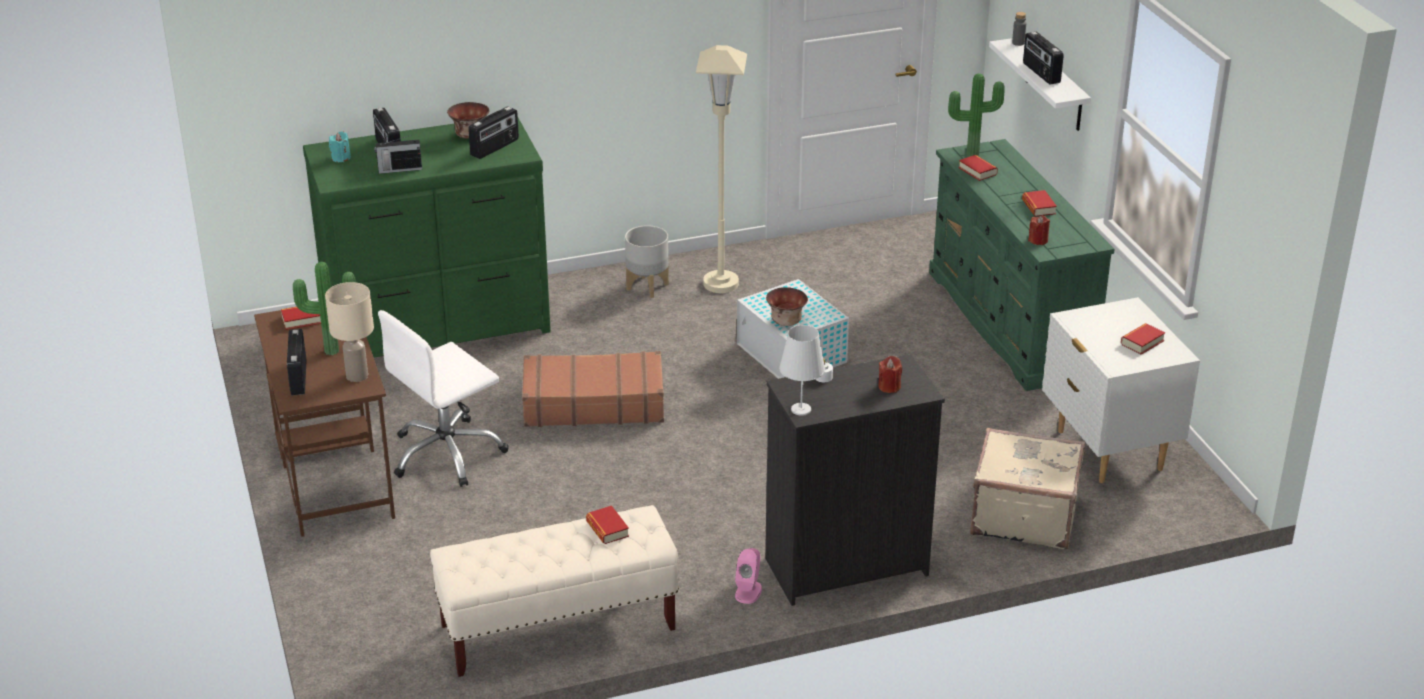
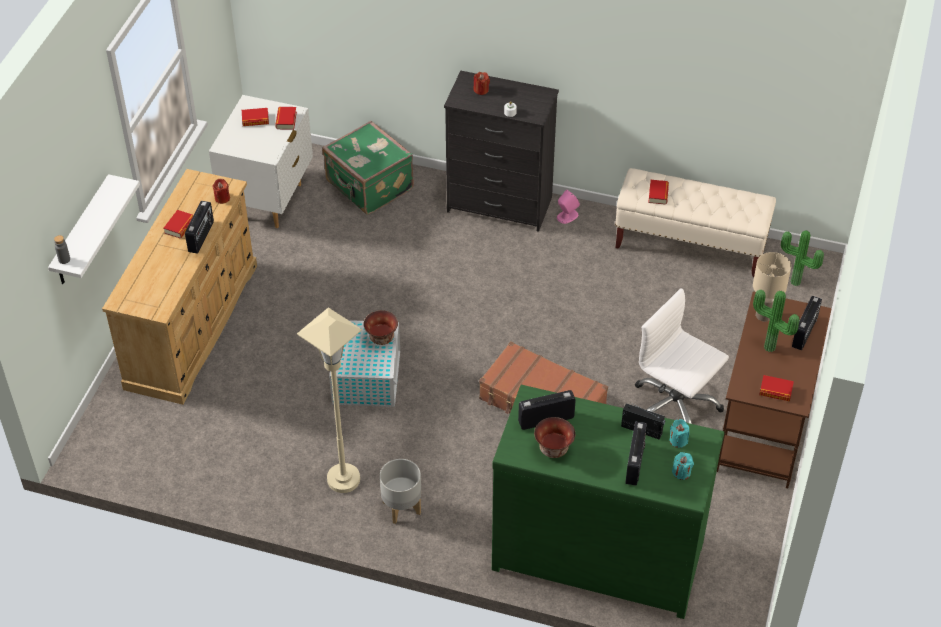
camera: 145 degrees left, 15 degrees up
(359, 174) = (678, 440): none -> turquoise candle
(447, 454) = (674, 408): white office chair -> white office chair turned 135 degrees counterclockwise
(800, 409) = (544, 98): white table lamp -> none
(971, 153) = (147, 304): potted plant -> potted plant (795, 283)
(977, 171) = (169, 283): book -> book (286, 120)
(1010, 323) = (192, 325): green dresser -> beige dresser
(1023, 515) = (369, 186): beige suitcase -> green suitcase
(1040, 73) = (102, 216): radio -> radio (201, 237)

